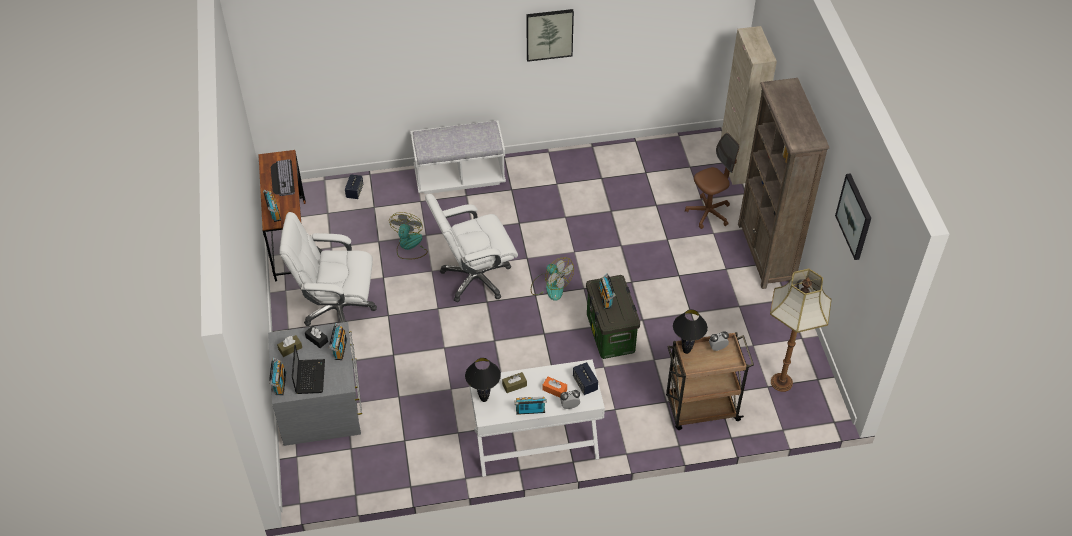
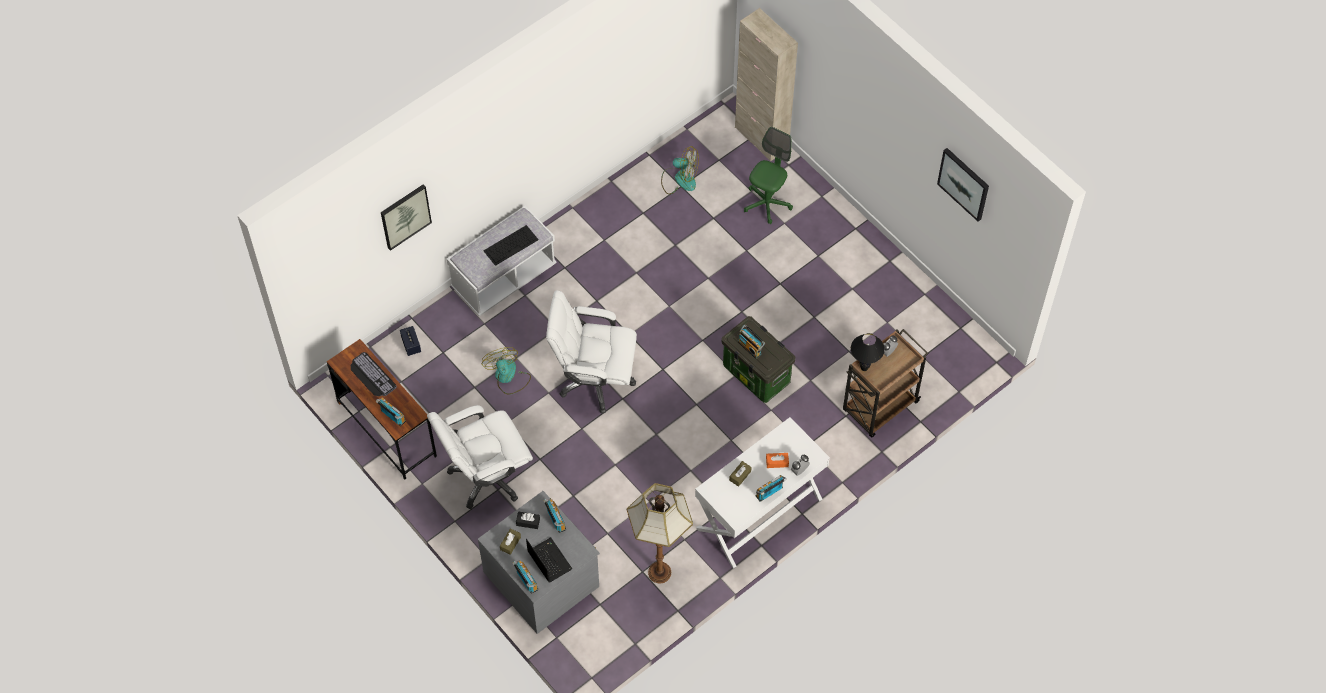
camera: 30 degrees left, 10 degrees up
(465, 141) = (511, 244): none -> keyboard
(475, 278) = (595, 379): white office chair -> white office chair turned 60 degrees clockwise
(484, 399) = (723, 502): black table lamp -> none
(549, 34) = (563, 106): picture -> picture (405, 216)
(550, 286) = (671, 353): fan -> fan (679, 179)
(585, 384) = (799, 443): speaker -> none
(708, 213) = (767, 203): brown office chair -> green office chair
(765, 254) = (844, 222): brown bookcase -> none
(781, 383) = (932, 347): floor lamp -> floor lamp (659, 573)

